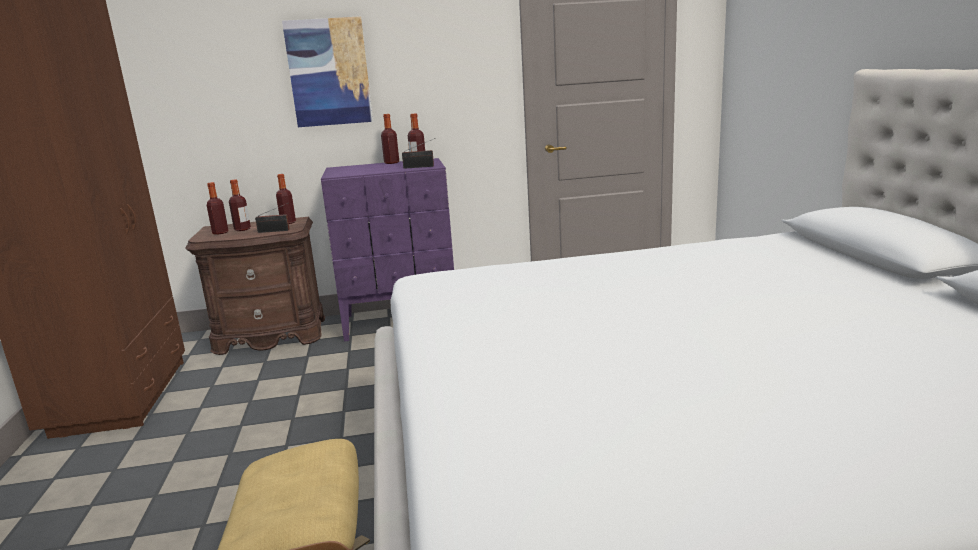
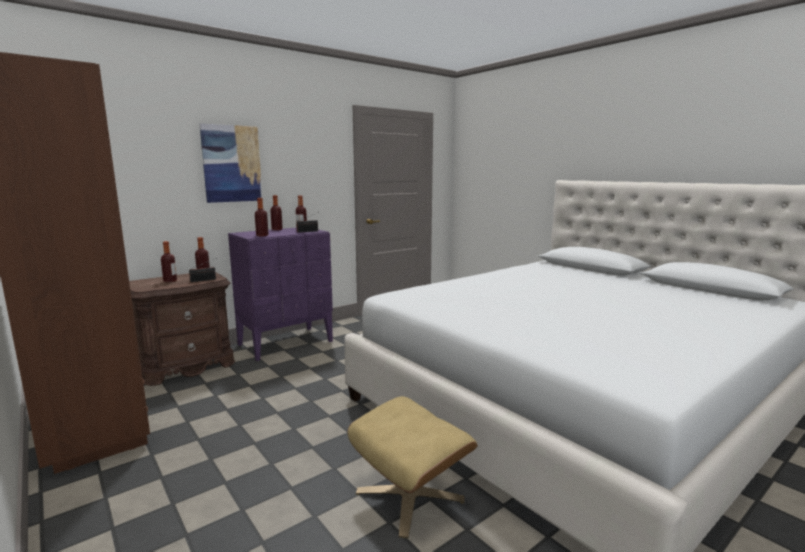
camera: 30 degrees left, 5 degrees down
(220, 232) = (153, 284): bottle -> bottle (262, 235)

